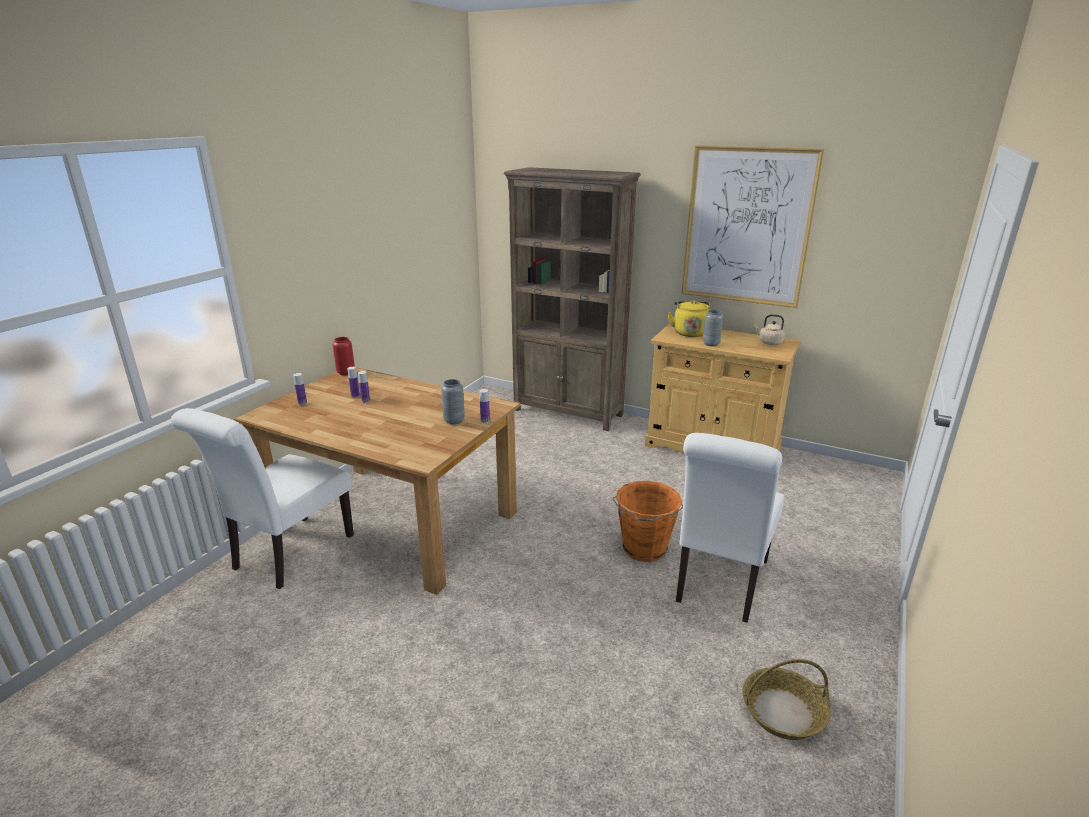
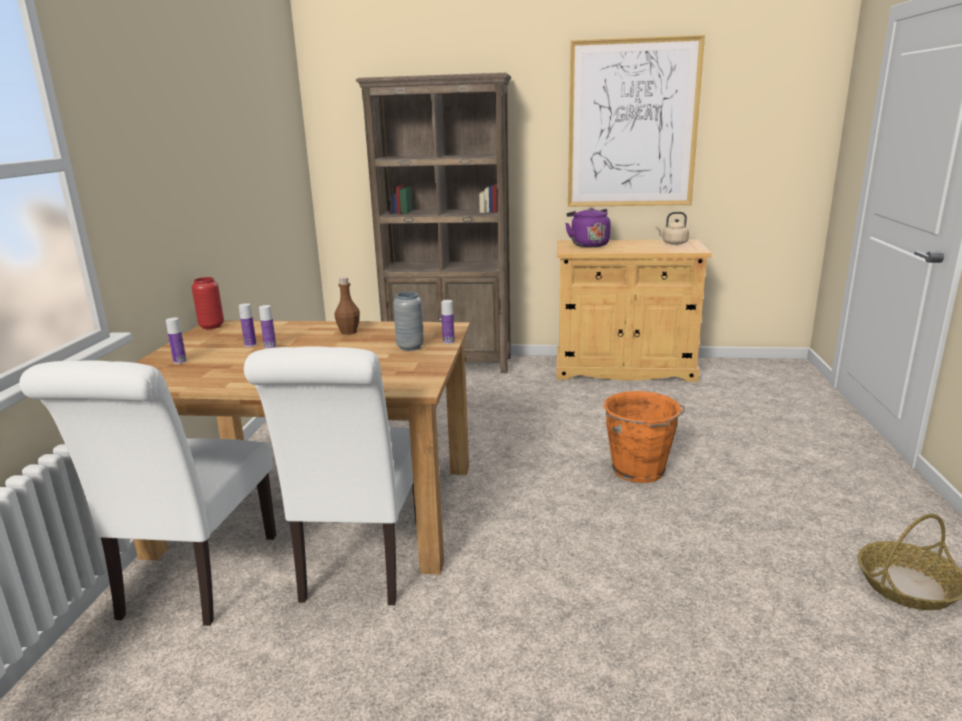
camera: 20 degrees left, 5 degrees down
(427, 396) = (349, 332): none -> brown bottle
(689, 332) = (588, 244): yellow kettle -> purple kettle
(711, 344) = (621, 250): grey vase -> none
(719, 584) = (740, 485): white chair -> white chair (361, 564)

